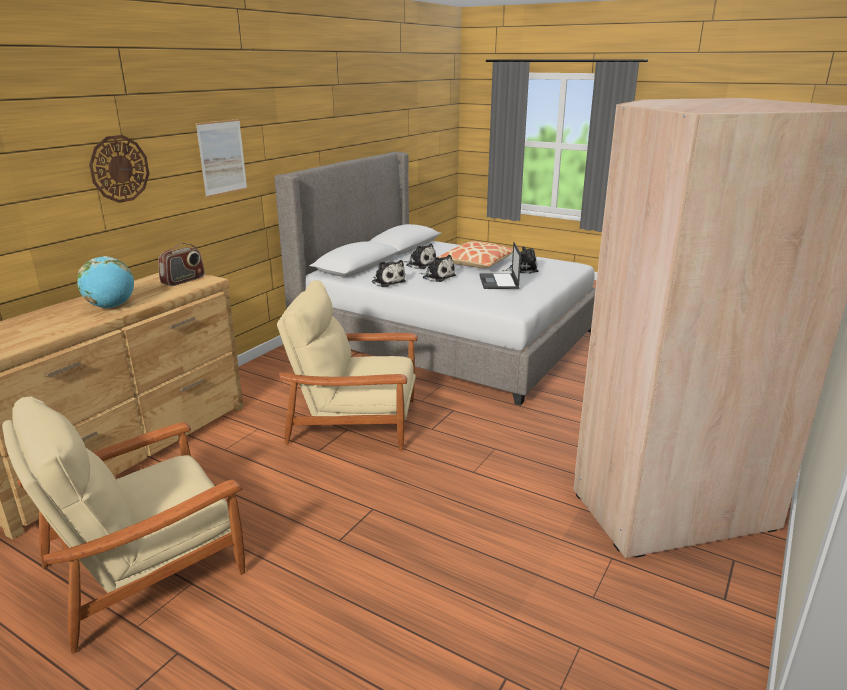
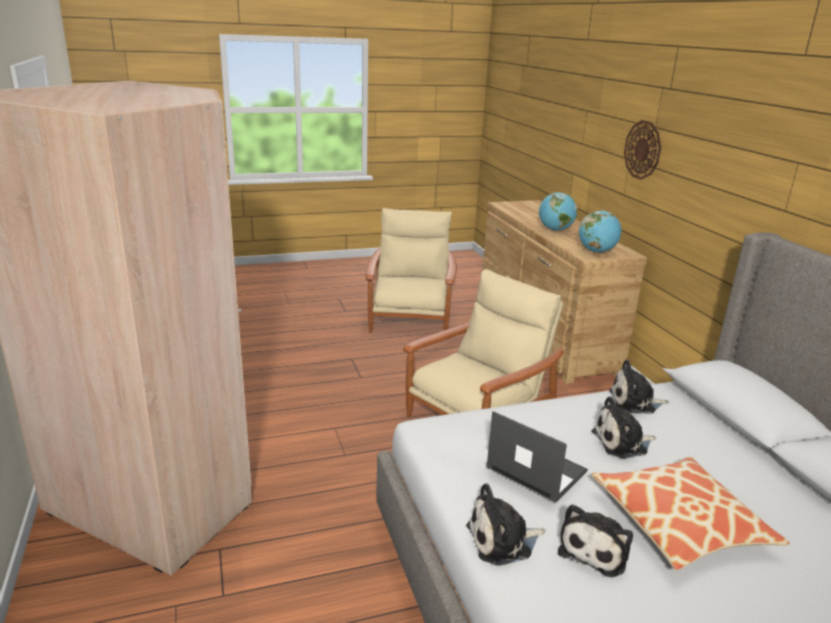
camera: 130 degrees right, 0 degrees up
(183, 280) = (597, 251): radio -> globe
(222, 157) = (726, 180): picture -> none
(420, 264) = (713, 464): plush toy -> plush toy (503, 541)

